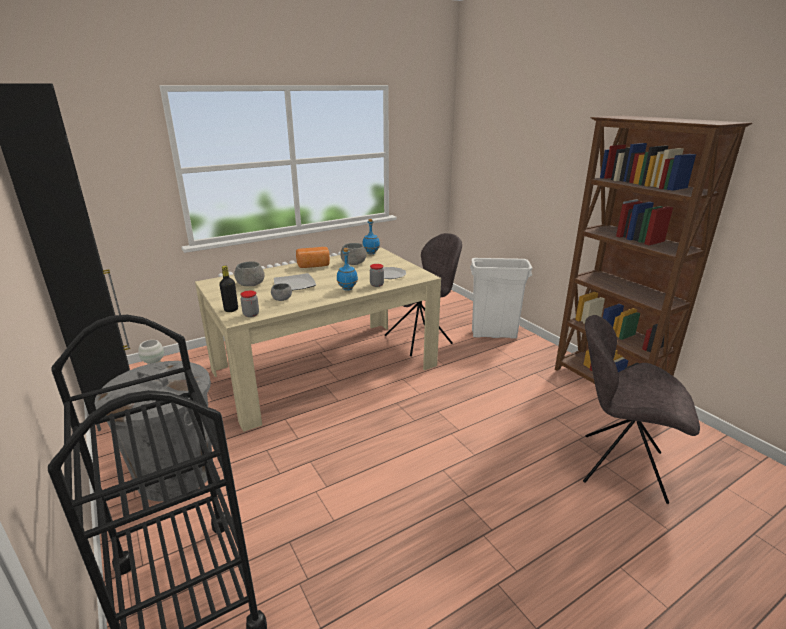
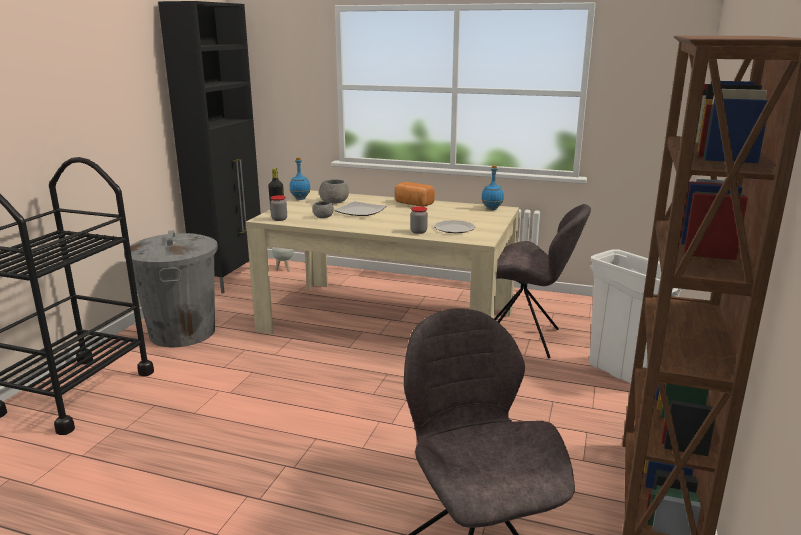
camera: 50 degrees right, 5 degrees down
(347, 289) = (387, 227): blue bottle -> blue bottle (300, 199)
(353, 263) = (452, 211): grey bowl -> none

